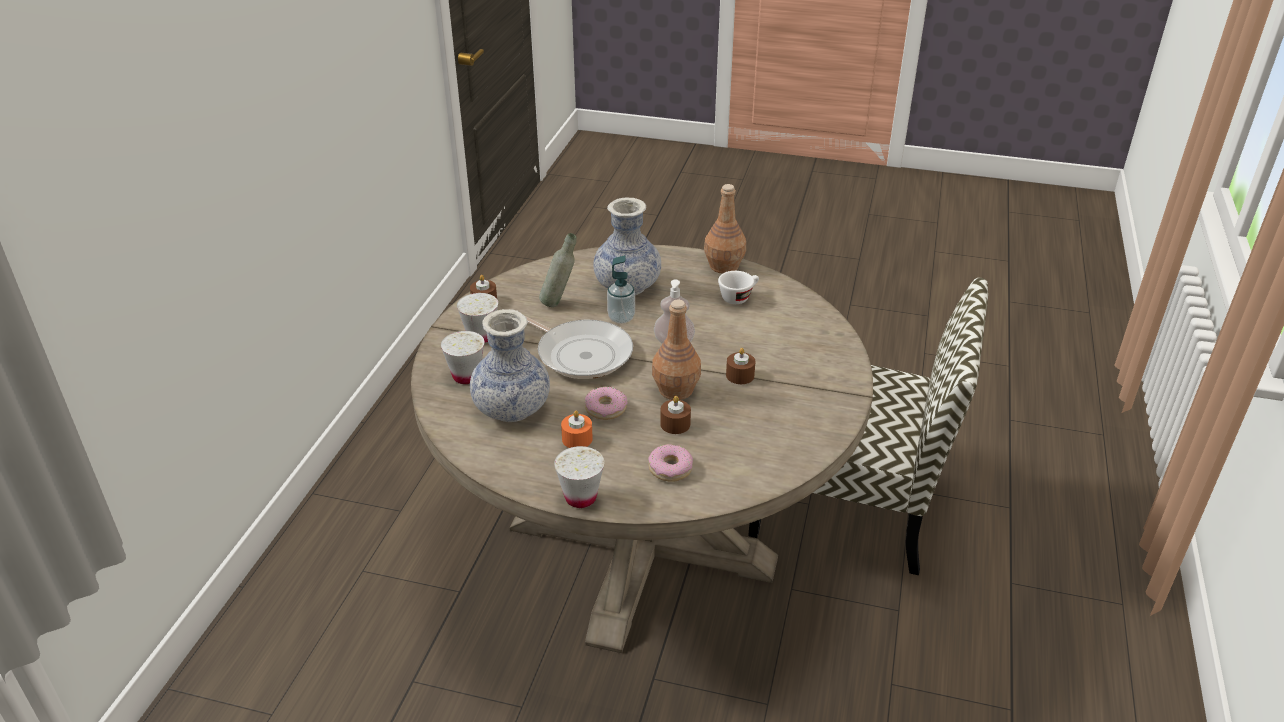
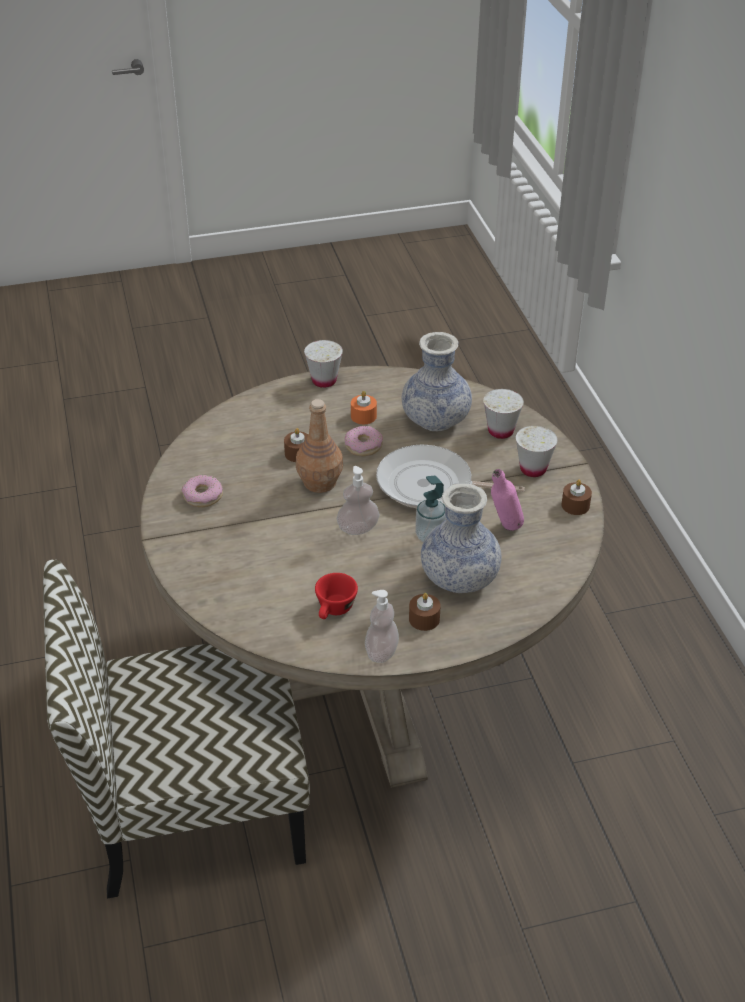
camera: 150 degrees right, 5 degrees up
(559, 303) = (504, 530): grey bottle -> pink bottle
(670, 468) = (276, 420): donut -> donut (203, 496)
(724, 266) = (381, 652): brown bottle -> soap dispenser
(738, 297) = (334, 610): white cup -> red cup
(740, 375) = (273, 516): brown candle -> brown candle (424, 619)

